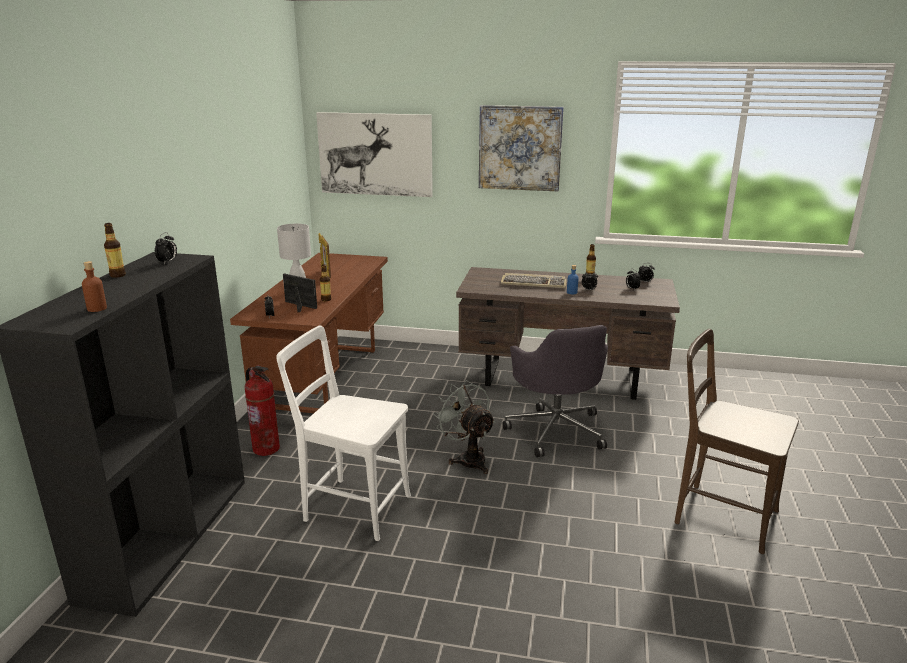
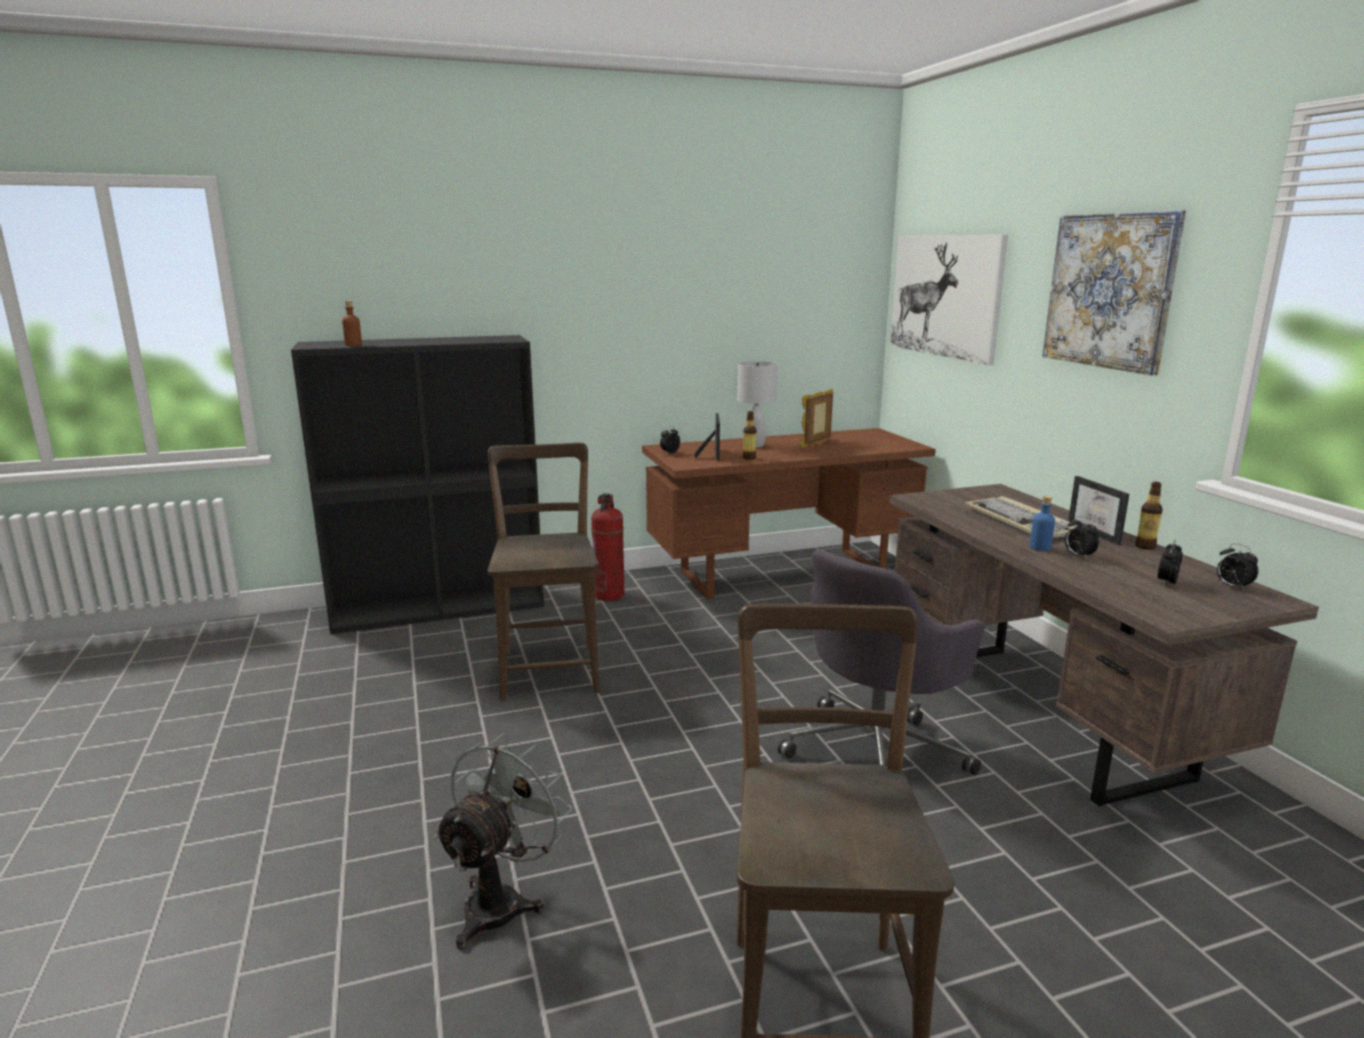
camera: 60 degrees right, 5 degrees down
(118, 275) = (442, 338): bottle -> none
(168, 262) = (492, 339): alarm clock -> none
(352, 506) = (549, 668): white chair -> brown chair
(467, 458) = (716, 704): grey fan -> grey fan (502, 901)
(566, 277) = (1100, 533): none -> picture frame

